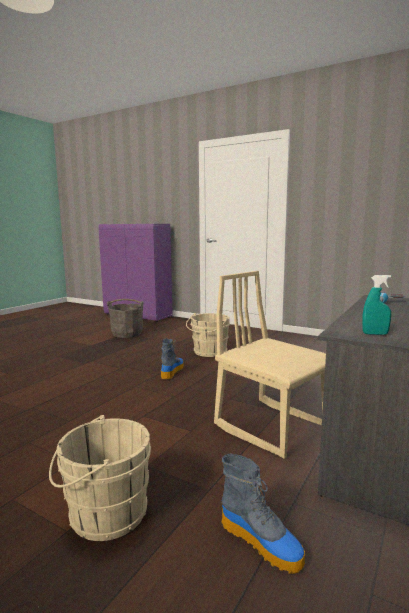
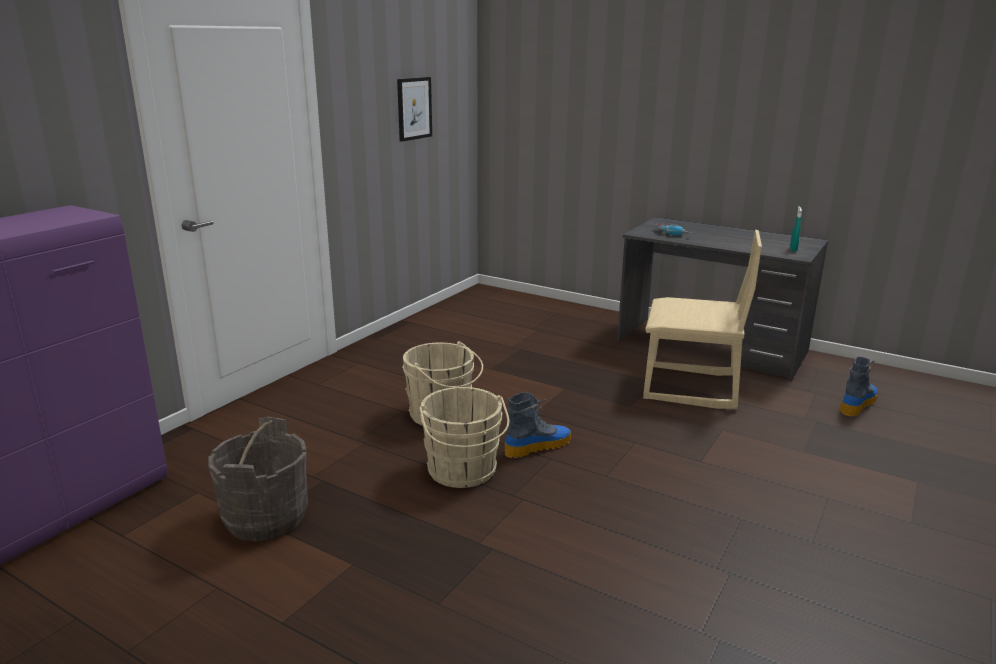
camera: 90 degrees left, 10 degrees up
(103, 514) = (885, 467): beige bucket -> beige bucket (463, 472)
(172, 371) = (538, 446): boot -> boot turned 135 degrees clockwise
(271, 426) = (690, 388): beige chair -> beige chair turned 120 degrees counterclockwise
(376, 199) = (414, 108): none -> picture

